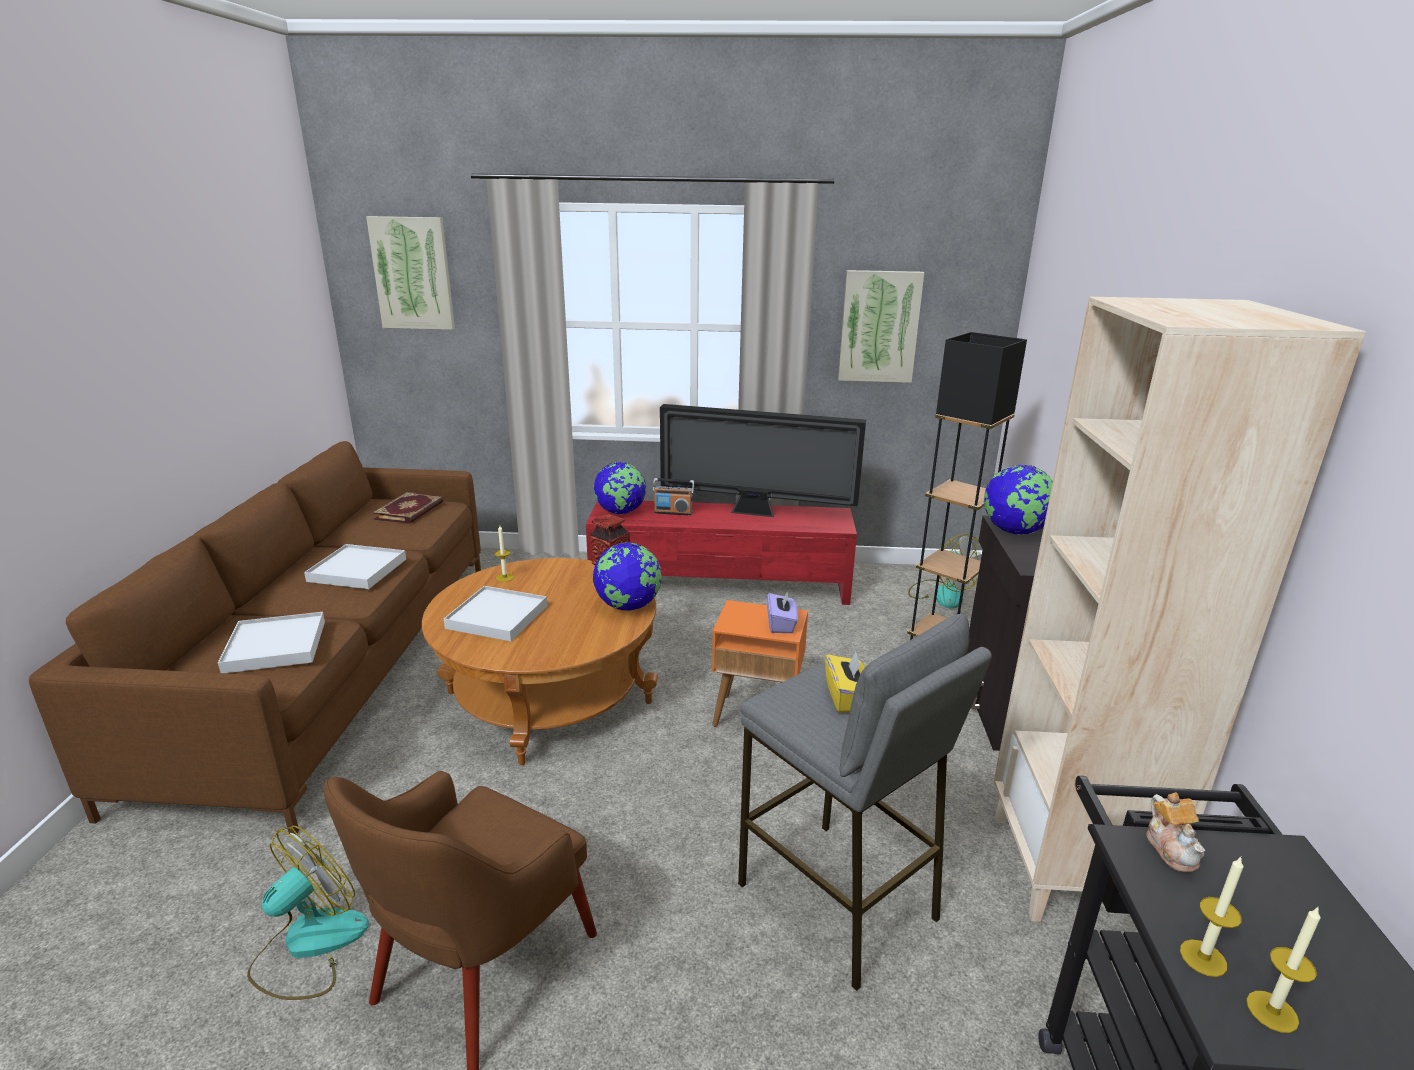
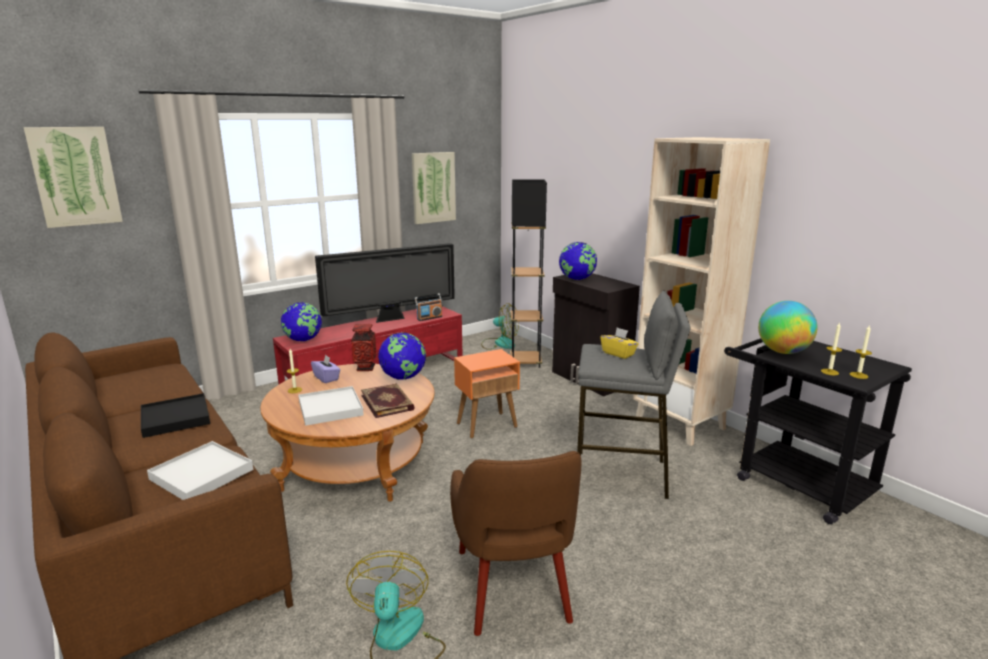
camera: 40 degrees left, 5 degrees down
(358, 570) = (176, 418): white tray -> black tray
(410, 511) = (144, 377): book -> book (388, 402)
(673, 512) = (339, 331): radio -> radio (429, 318)
(781, 624) = (499, 358): purple tissue box -> purple tissue box (326, 378)
(1171, 848) = (783, 352): teapot -> globe

